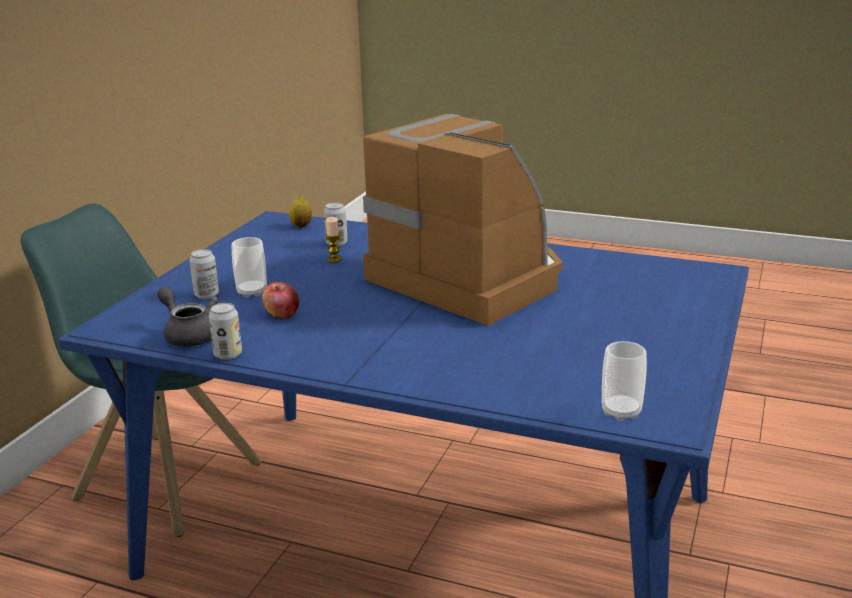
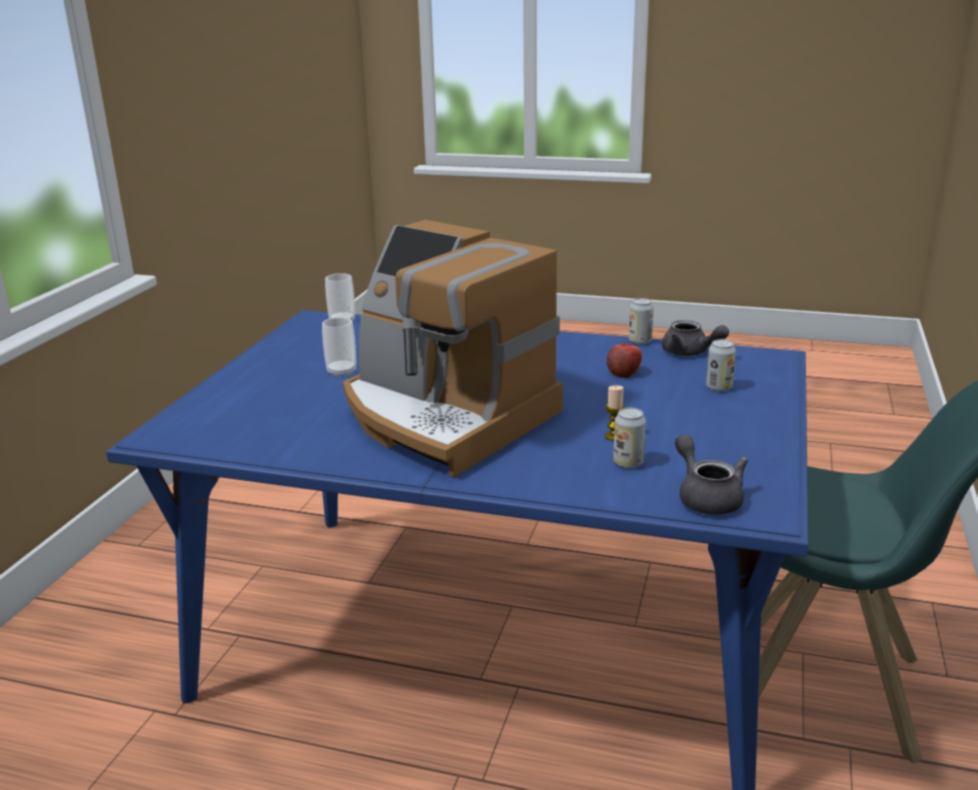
camera: 175 degrees right, 0 degrees up
(252, 292) = (674, 392): cup -> cup (341, 372)
(301, 226) = (706, 497): lemon -> grey teapot

